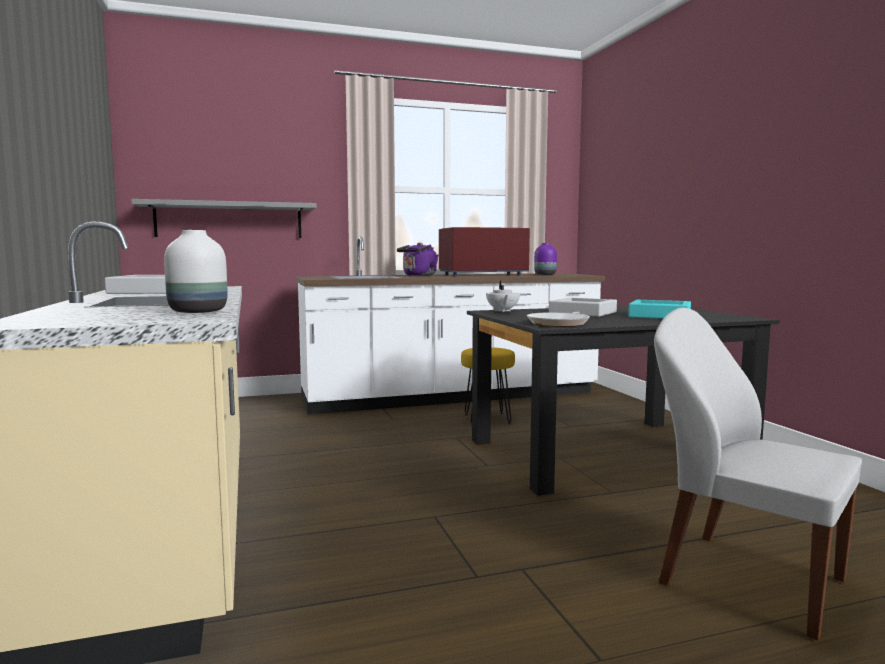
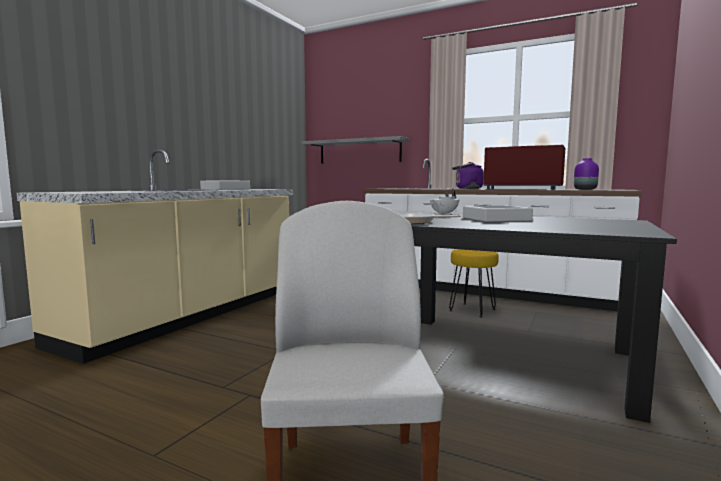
camera: 45 degrees right, 0 degrees up
(199, 312) = (124, 192): white vase -> none
(660, 315) = (551, 225): turquoise tray -> none

